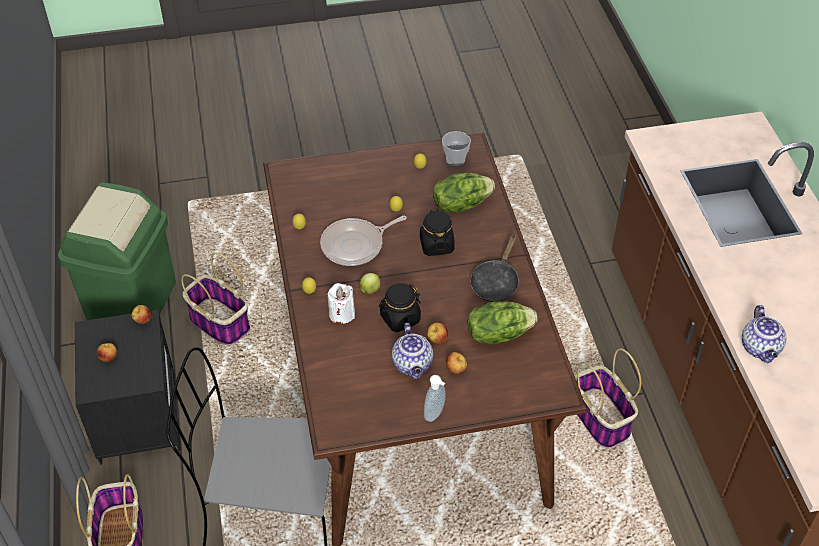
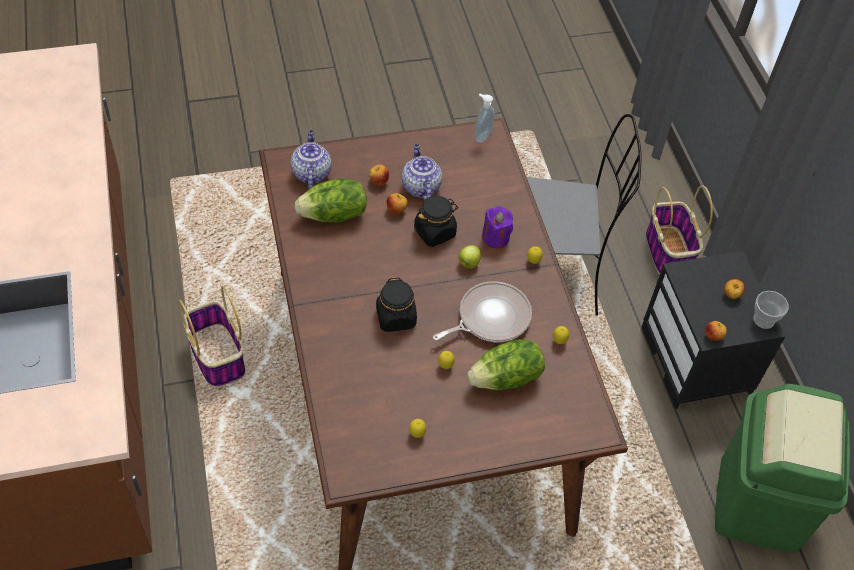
camera: 175 degrees right, 5 degrees up
(218, 323) = (645, 473): basket -> none
(342, 314) = (495, 237): white candle -> purple candle
(435, 414) = (398, 144): soap dispenser -> soap dispenser (481, 136)
(455, 159) = (369, 448): cup -> cup (764, 320)
(461, 204) = (364, 375): lettuce -> lettuce (506, 379)
(496, 282) = (331, 271): black frying pan -> none
(760, 348) = (78, 160): teapot -> teapot (311, 173)

